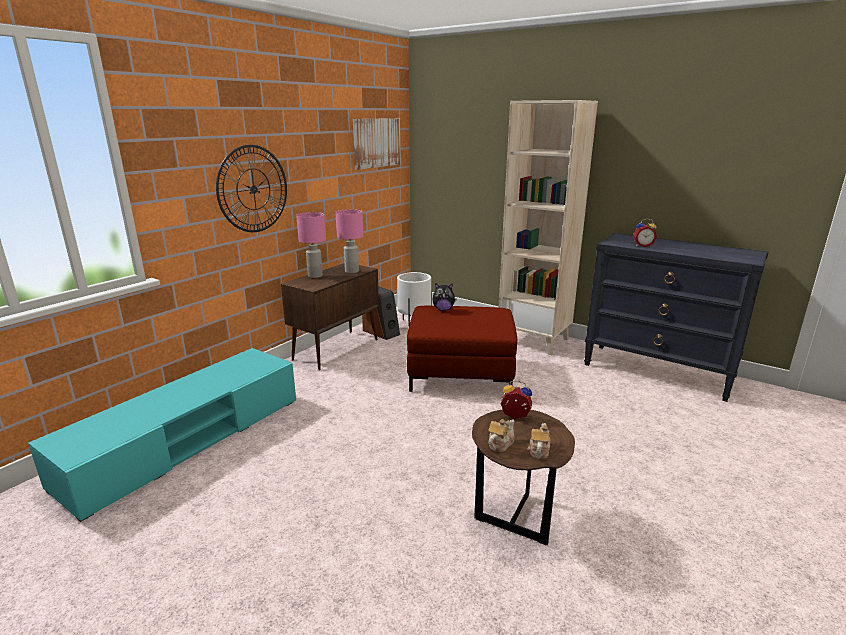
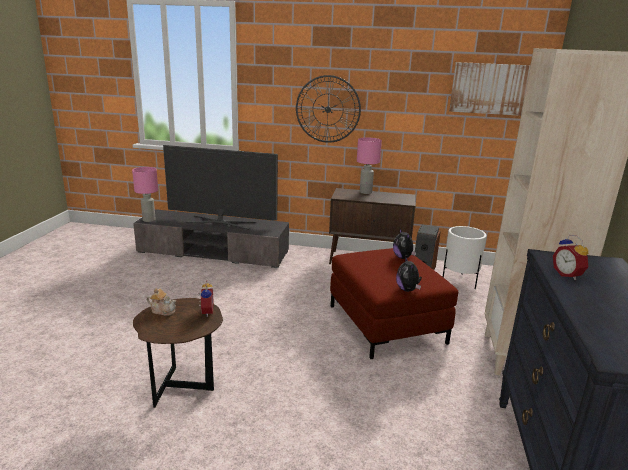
camera: 65 degrees right, 0 degrees up
(187, 441) = (213, 252): turquoise tv stand -> grey tv stand
(188, 390) = (221, 222): none -> television
(351, 271) = (393, 199): pink table lamp -> pink table lamp (148, 220)
(506, 322) = (407, 290): none -> plush toy
(538, 450) = (158, 327): teapot -> none

